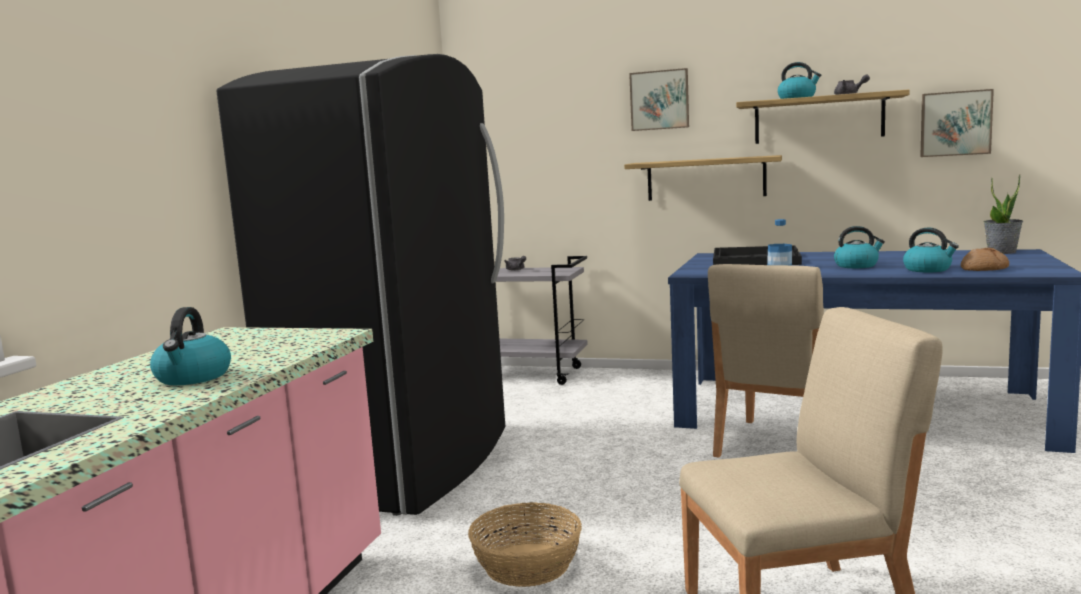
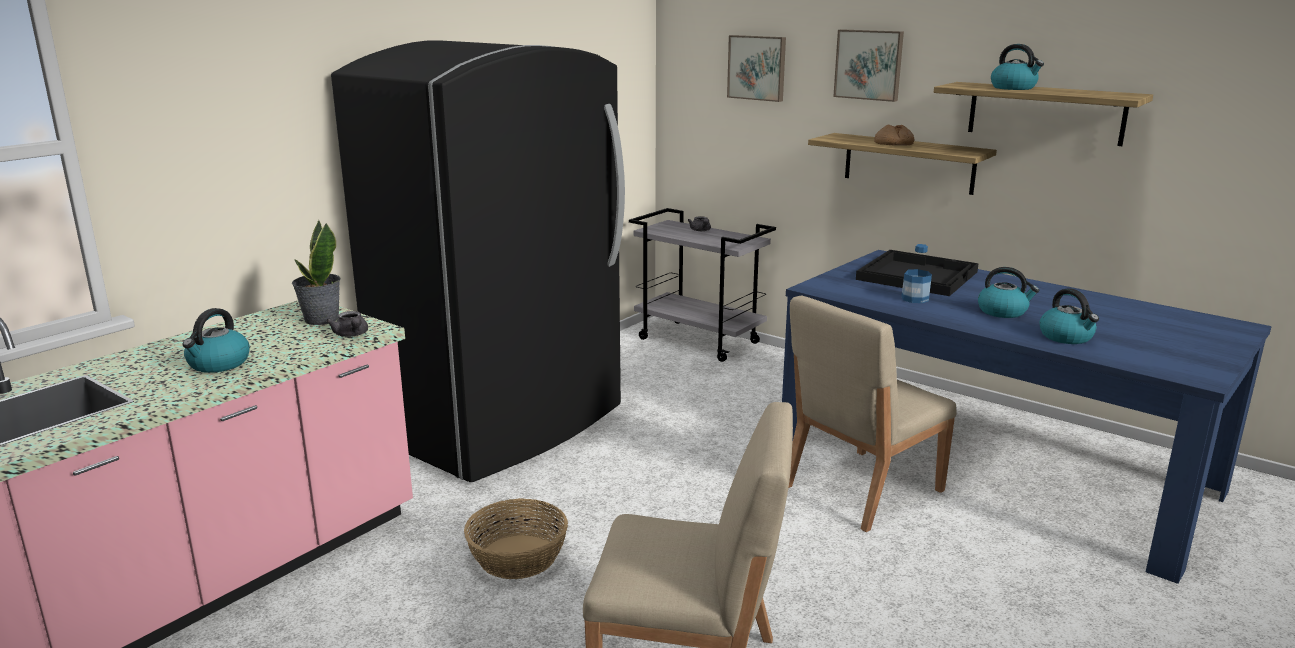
camera: 20 degrees right, 10 degrees up
(849, 94) = (1075, 92): grey teapot -> grey teapot (351, 335)
(955, 123) = (1214, 143): picture -> picture (757, 67)
(984, 269) = (1130, 351): bread -> bread (893, 144)
(1001, 252) = (1211, 322): potted plant -> potted plant (321, 319)

